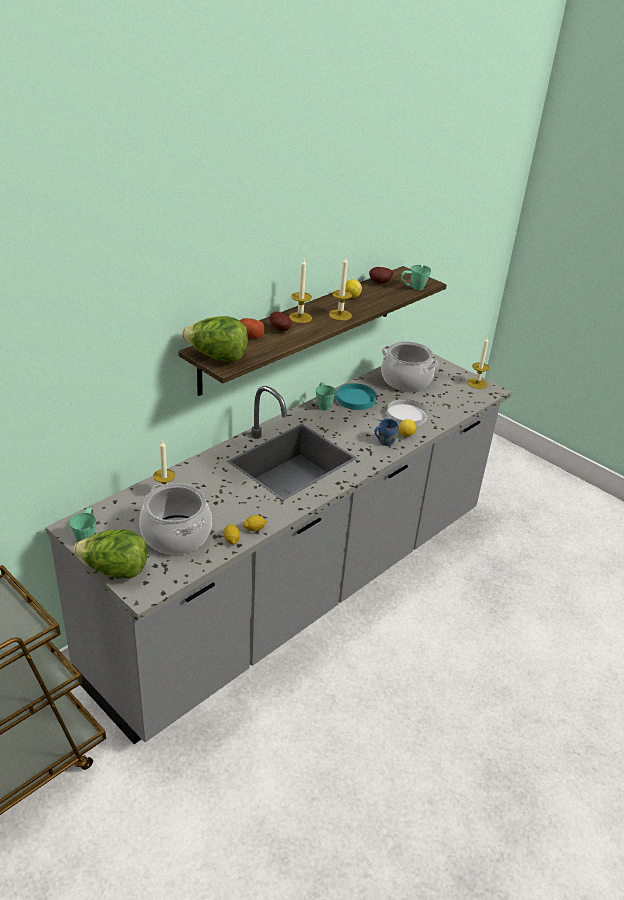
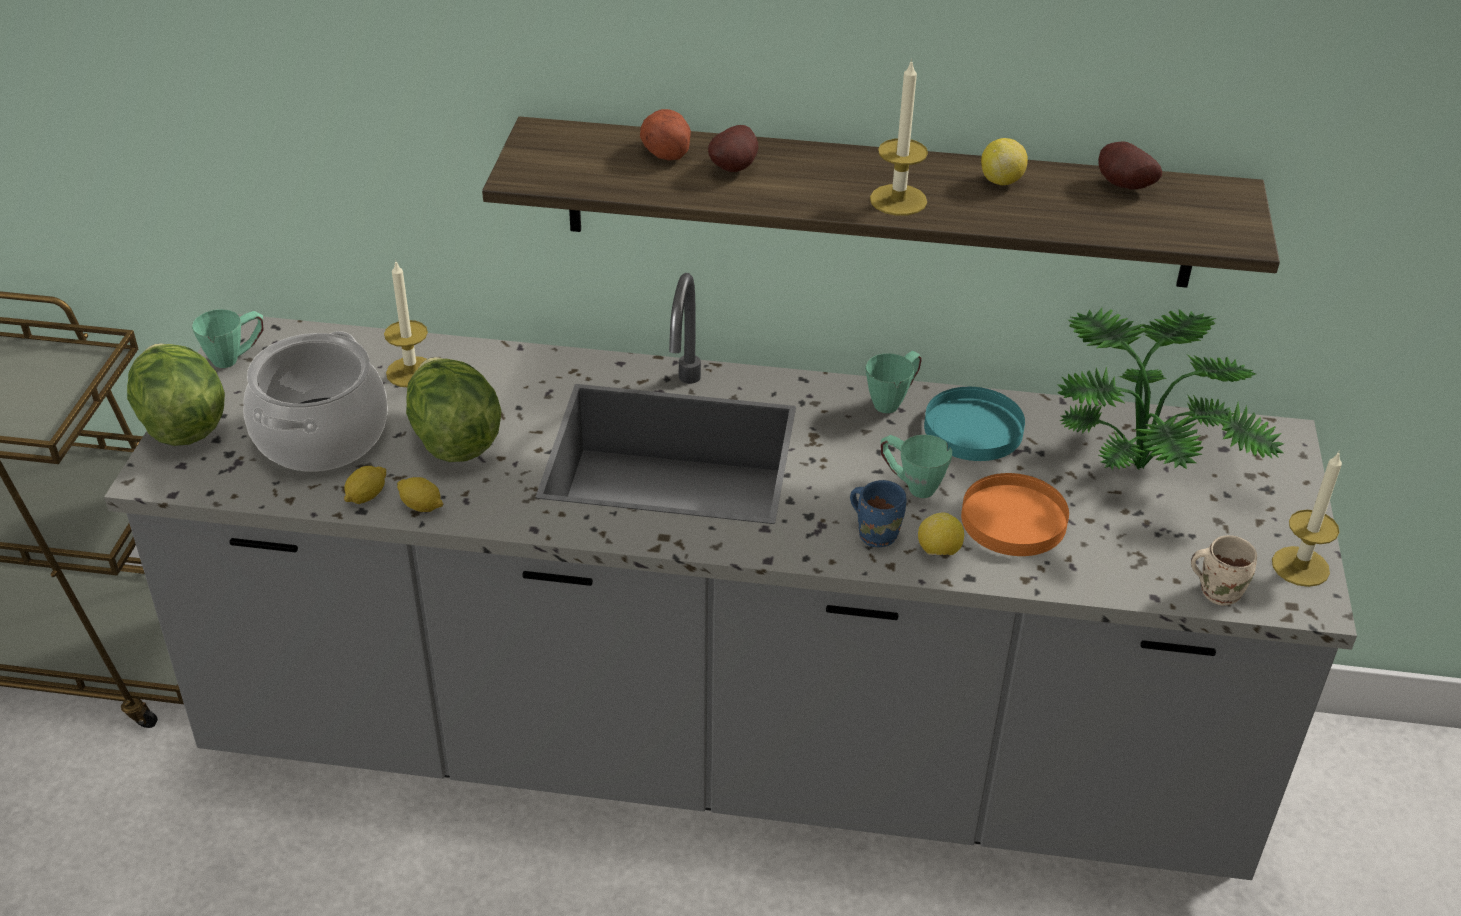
camera: 55 degrees right, 5 degrees up
(217, 358) = (541, 156): lettuce -> lettuce (454, 439)
(300, 317) = (816, 167): candle -> none
(406, 380) = (1146, 460): cooking pot -> potted plant
(406, 415) = (1013, 519): white plate -> orange plate
(413, 288) = (1173, 230): green mug -> green mug (911, 485)
(473, 400) = (1217, 590): none -> beige mug

